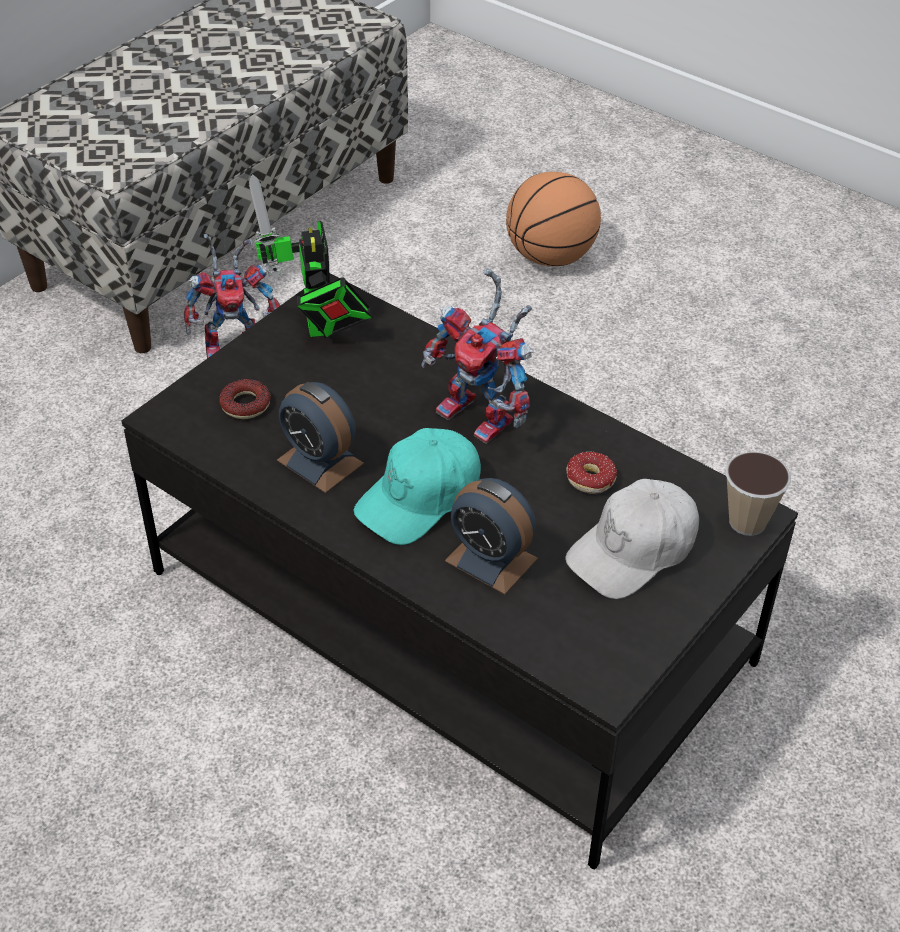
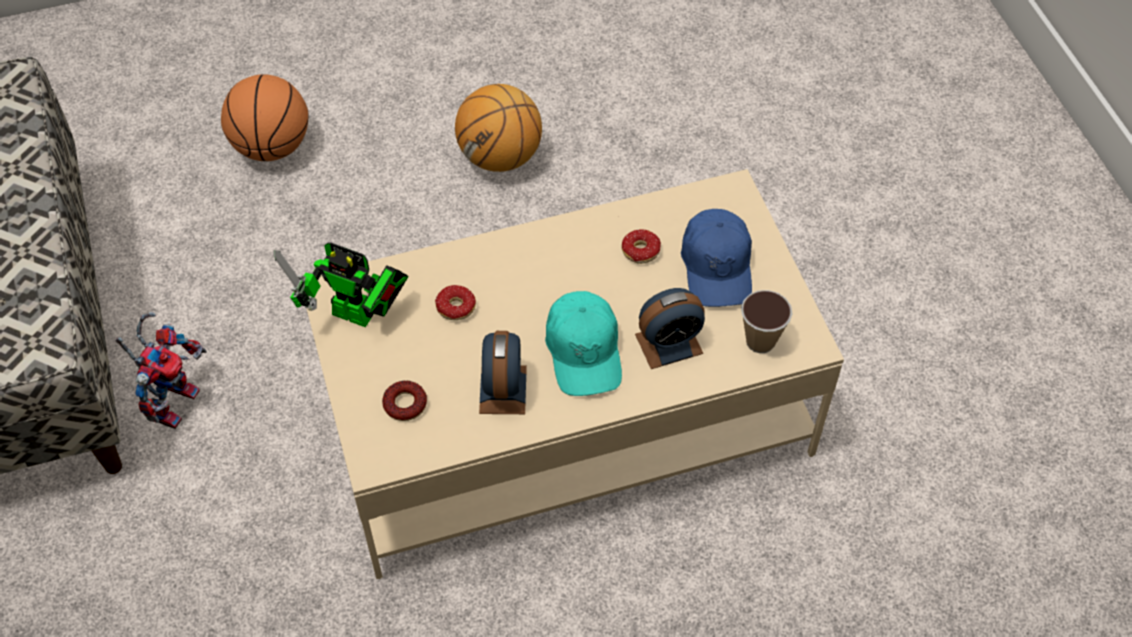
camera: 55 degrees left, 10 degrees up
(320, 462) = (503, 389): alarm clock -> alarm clock turned 75 degrees counterclockwise
(379, 385) = (454, 313): none -> donut
(450, 617) = (566, 416): black coffee table -> beige coffee table
(484, 418) = (537, 273): toy robot -> none
(634, 550) = (717, 266): white cap -> blue cap
(707, 404) = (500, 157): none -> basketball
(747, 522) = (737, 197): cup -> cup (760, 341)

